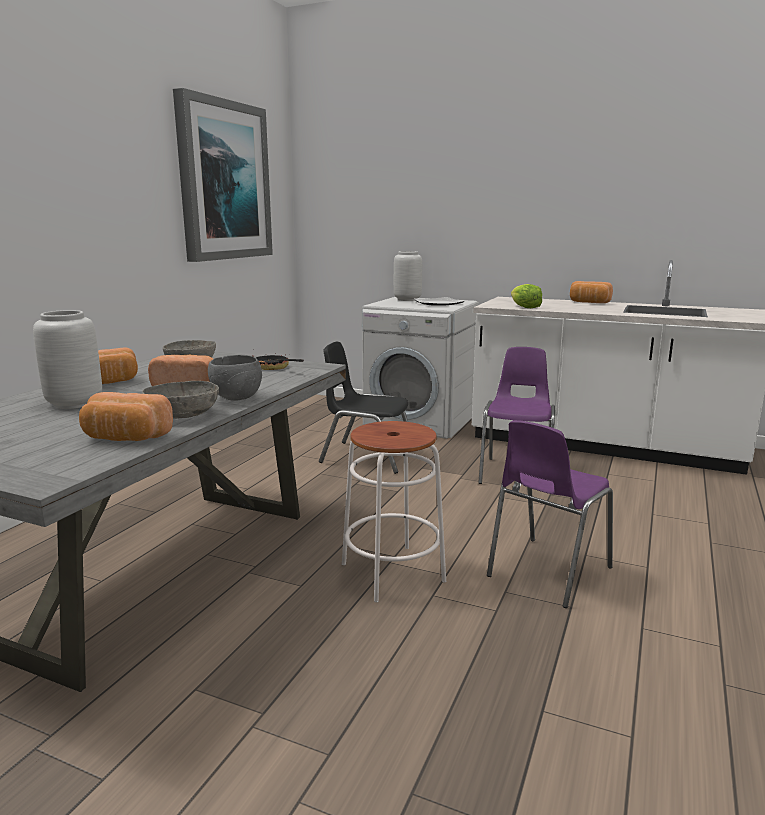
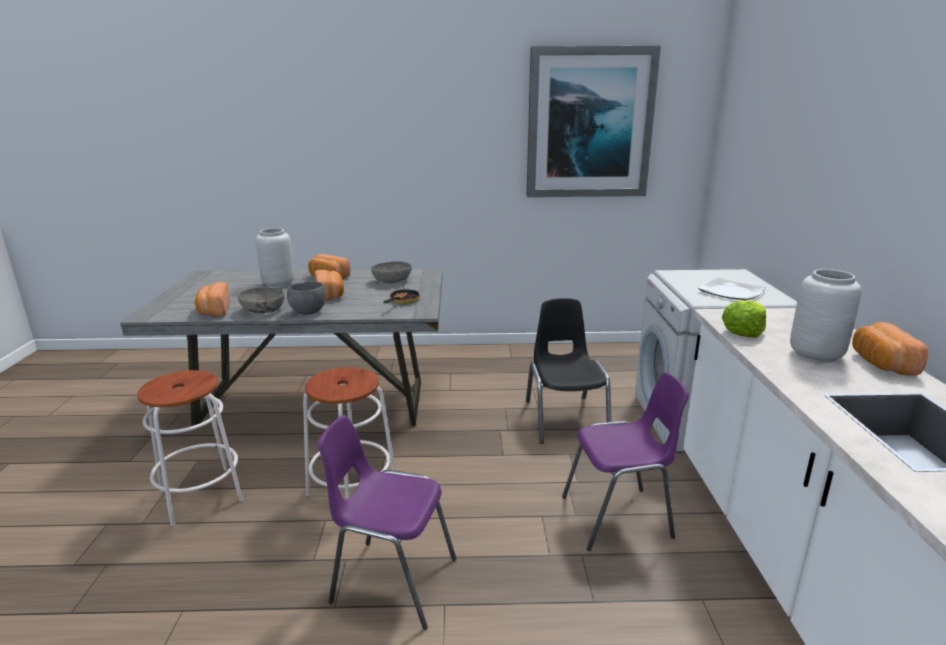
camera: 65 degrees right, 5 degrees up
(301, 688) = (201, 495): none -> white stool
(408, 299) = (730, 277): grey vase -> grey vase (816, 356)

